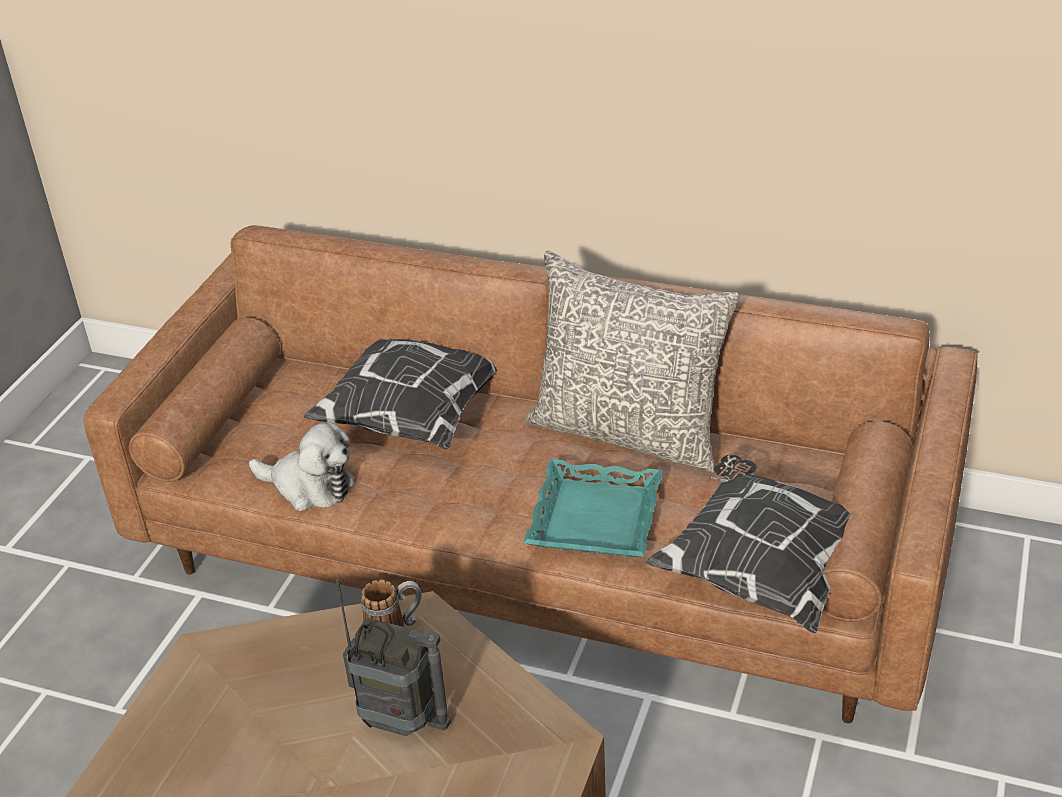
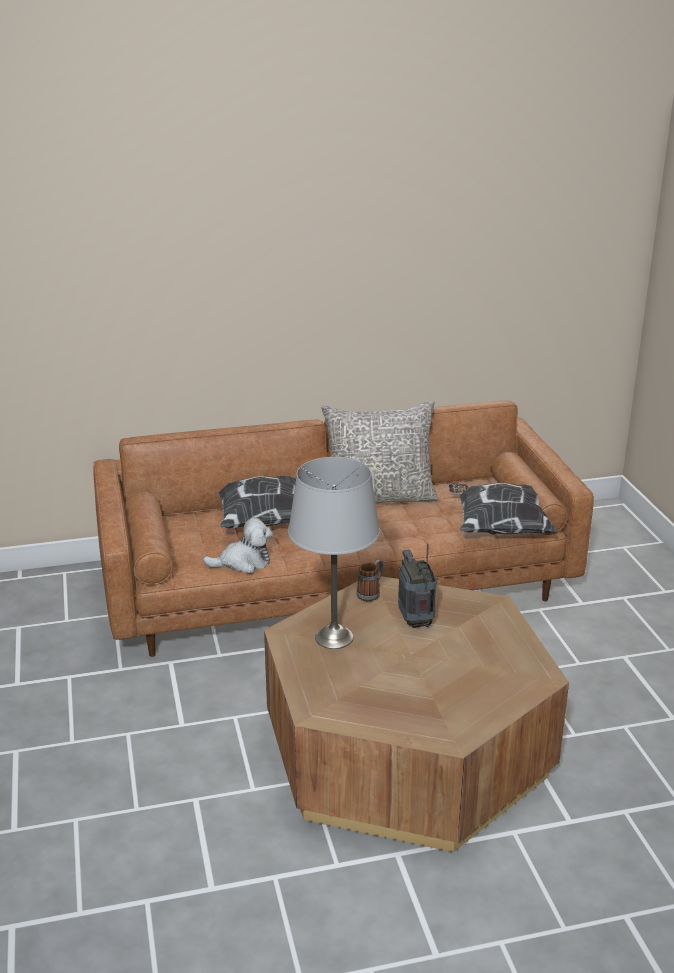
camera: 35 degrees left, 10 degrees down
(254, 696) = (335, 637): none -> grey table lamp
(400, 722) = (416, 622): radio -> radio turned 90 degrees counterclockwise
(594, 518) = (403, 531): turquoise tray -> none

